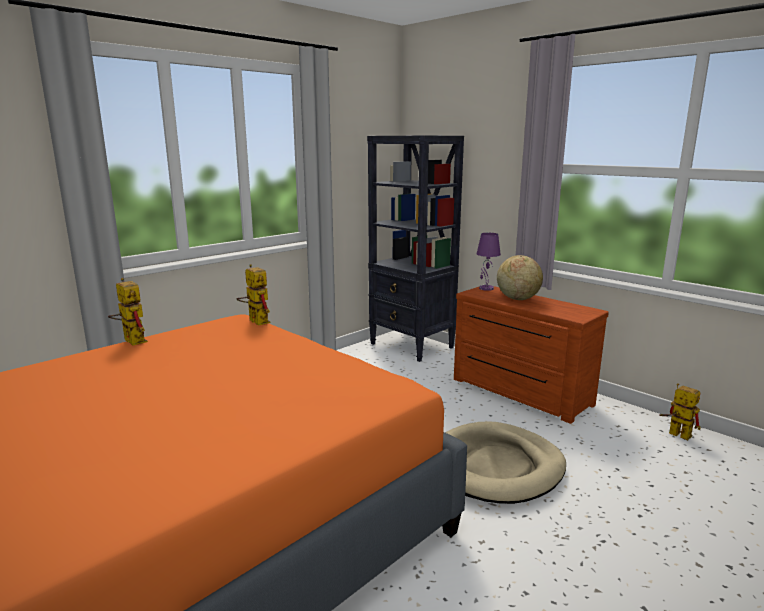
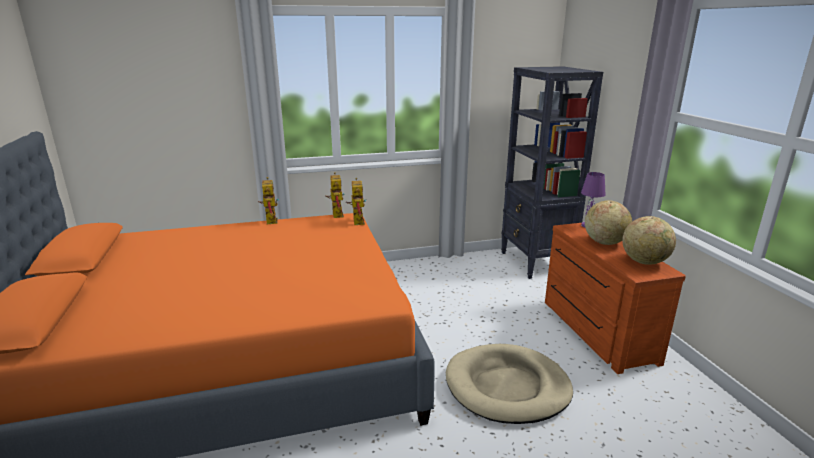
camera: 30 degrees right, 5 degrees up
(567, 307) = (644, 262): none -> globe
(674, 433) = (724, 420): toy robot -> toy robot (336, 214)

